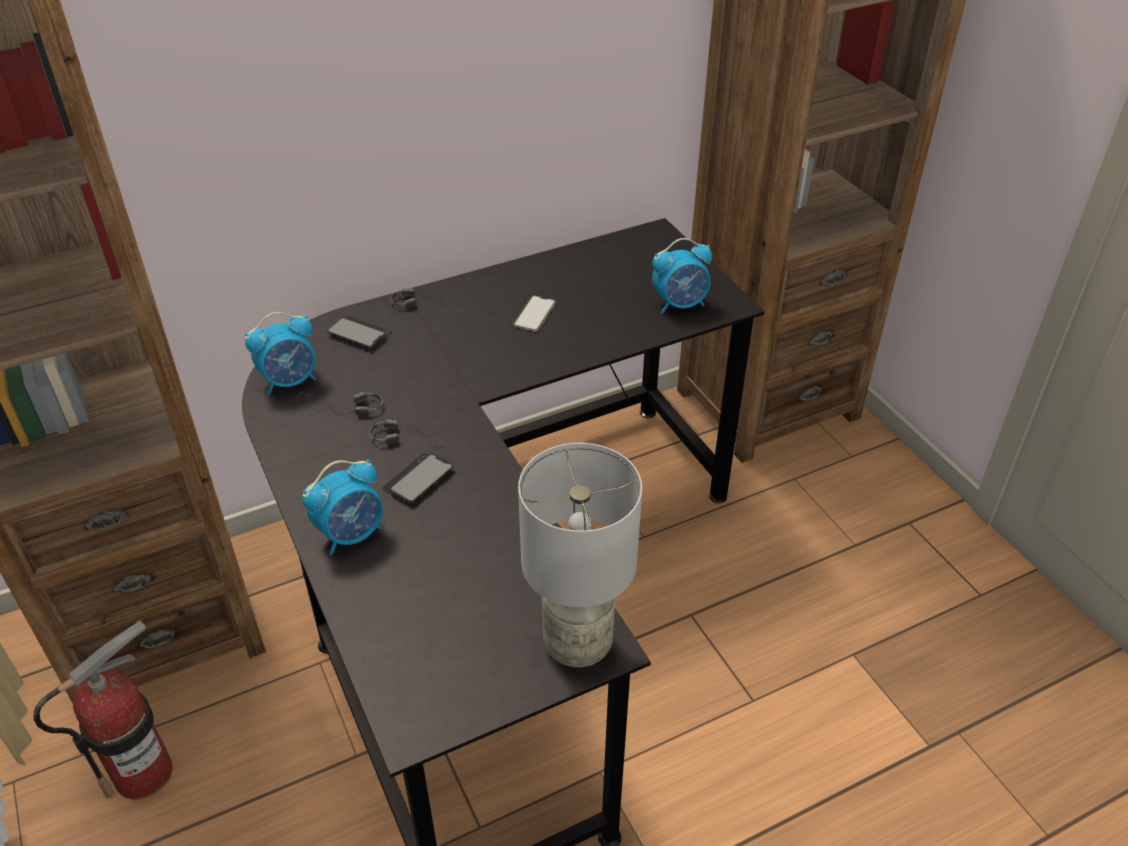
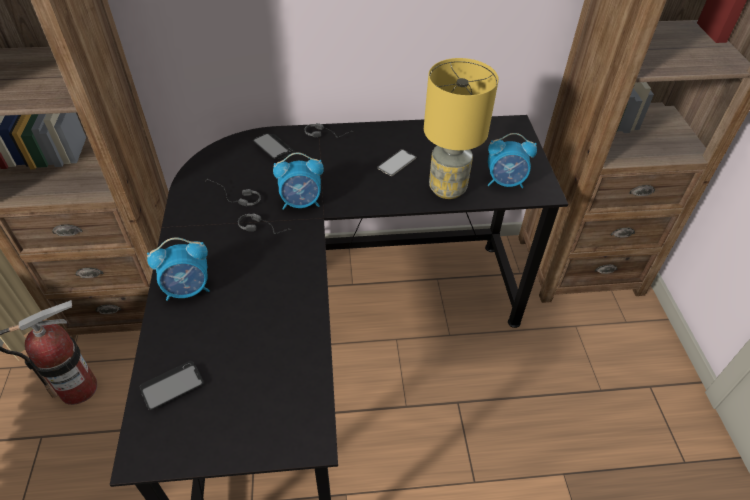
camera: 20 degrees right, 5 degrees up
(290, 381) = (212, 169): alarm clock -> alarm clock (301, 203)
(418, 479) = (253, 262): phone -> phone (172, 385)
(579, 643) = (293, 429): grey table lamp -> none
(613, 329) = (446, 188): none -> yellow table lamp

